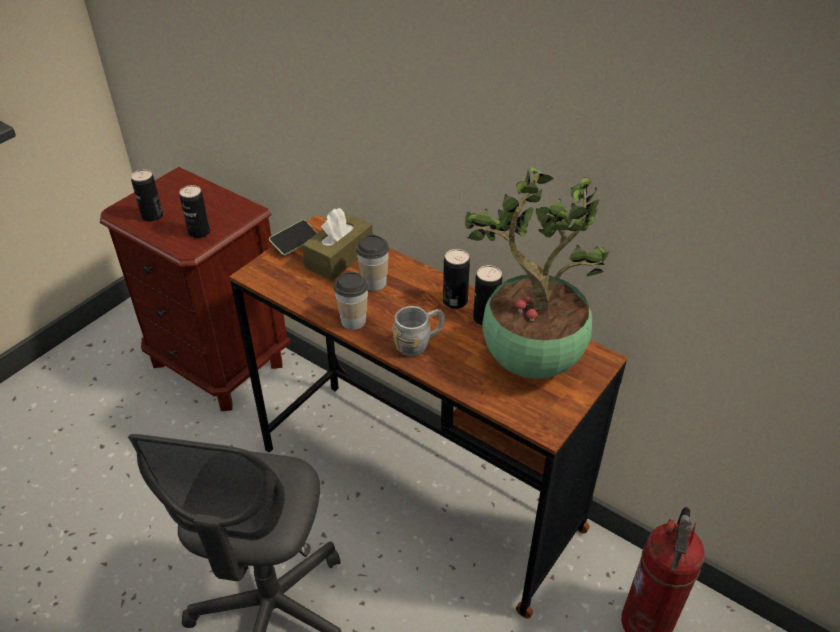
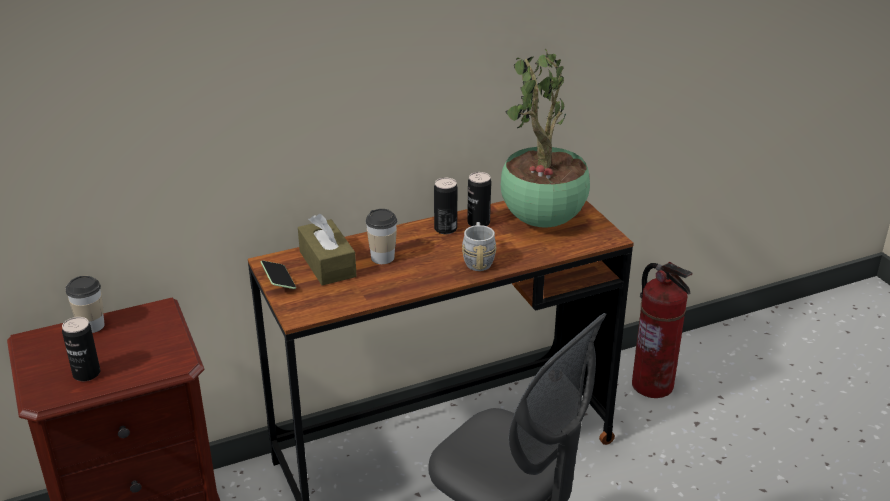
camera: 60 degrees left, 10 degrees down
(199, 232) = (159, 349): can -> none
(353, 321) = (420, 281): cup -> cup (91, 326)

